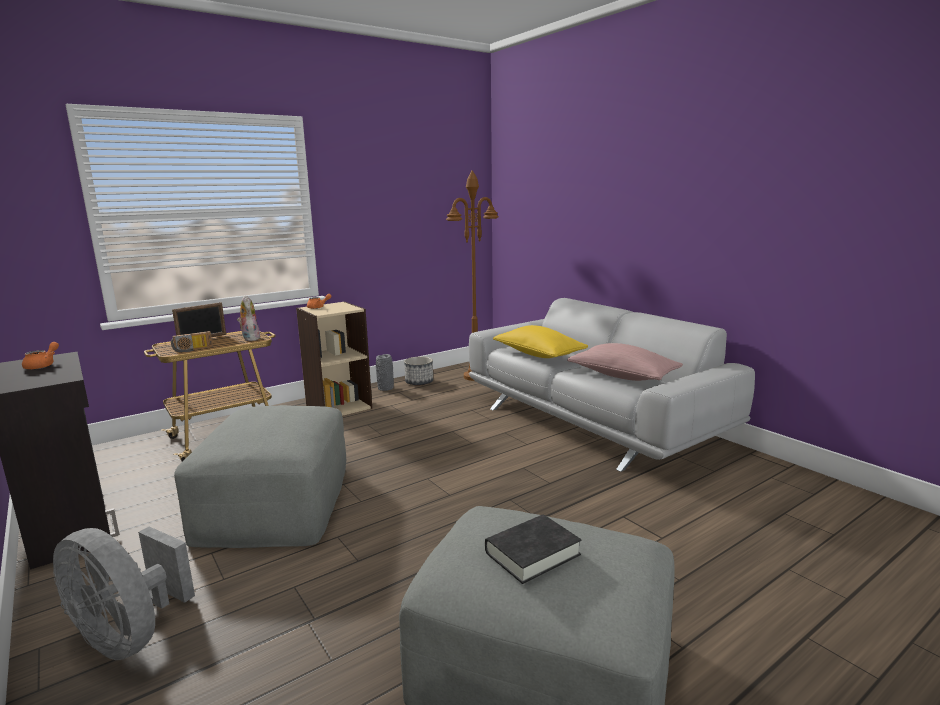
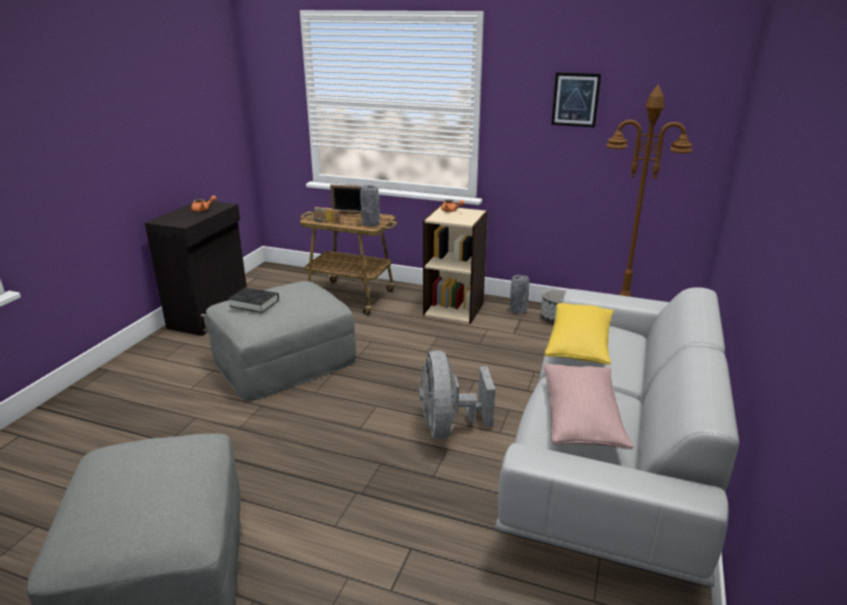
camera: 55 degrees right, 10 degrees up
(130, 636) = (127, 389): grey fan -> grey fan (448, 427)
(250, 338) = (371, 224): plush toy -> grey vase
(390, 193) = (575, 100): none -> picture
(532, 554) = (131, 480): black book -> black book (254, 303)

